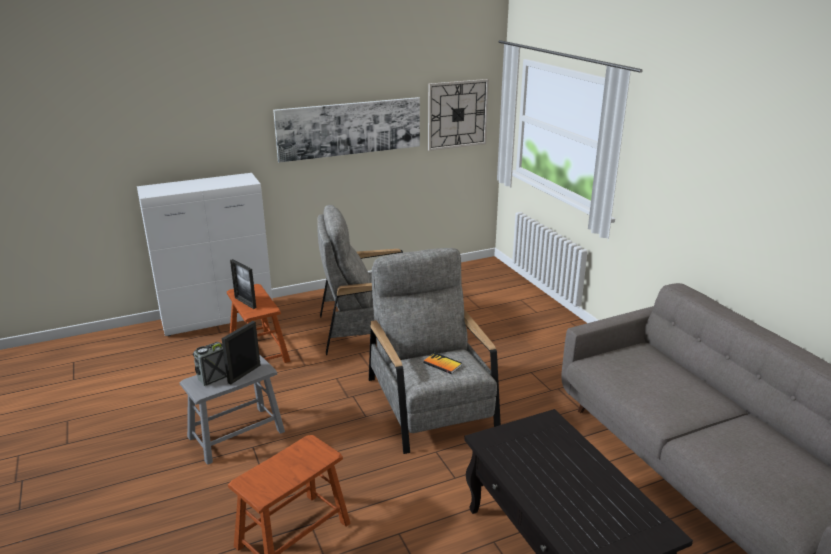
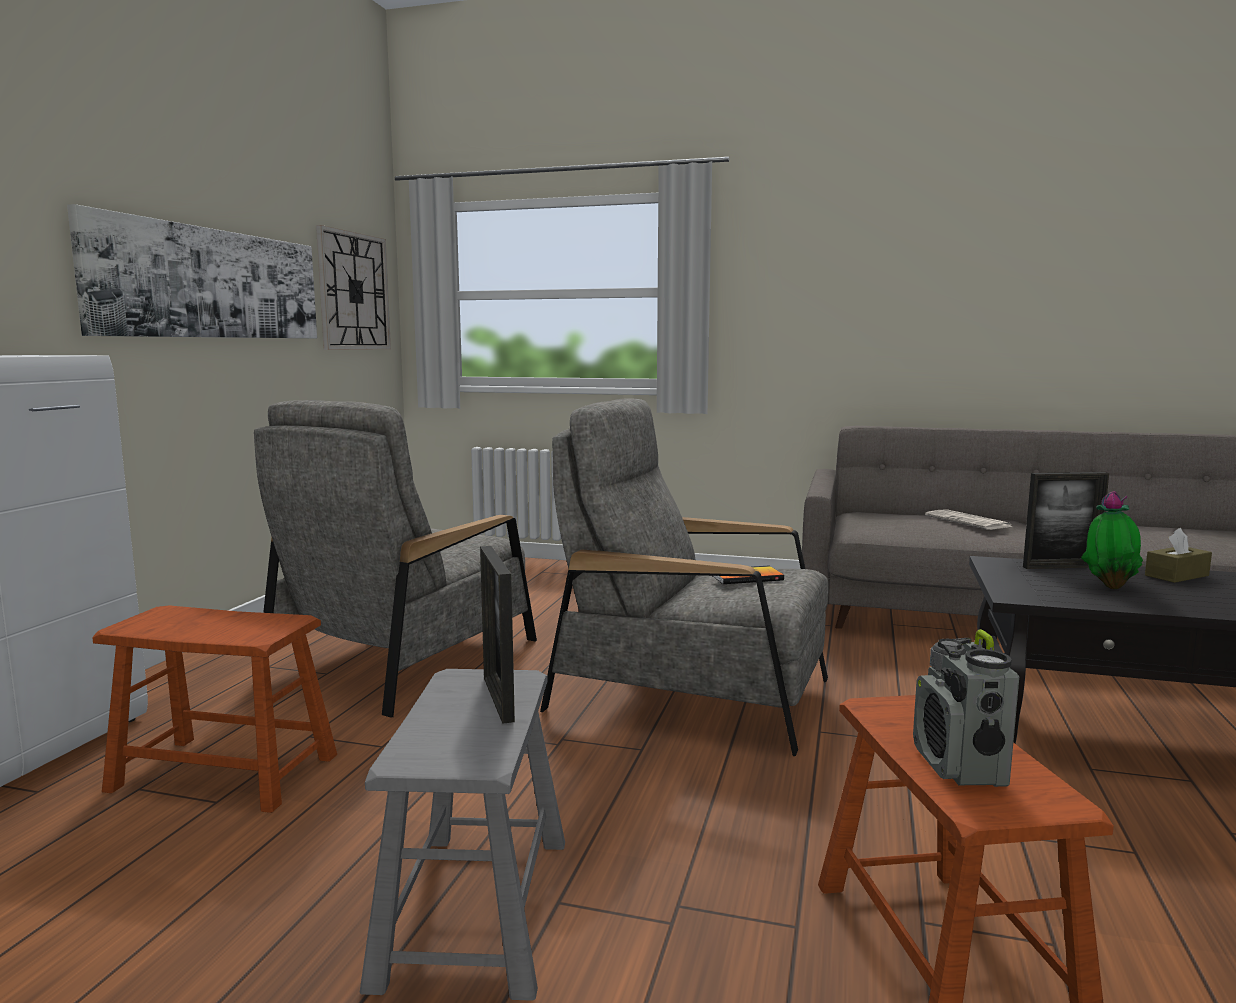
camera: 50 degrees left, 15 degrees down
(212, 378) = (443, 733): radio -> radio (959, 766)
(245, 303) = (202, 631): picture frame -> picture frame (1061, 567)
(544, 463) = (1109, 587): none -> potted plant
(607, 483) = (1176, 575): none -> brown tissue box
(671, 388) = (969, 521): none -> newspaper

